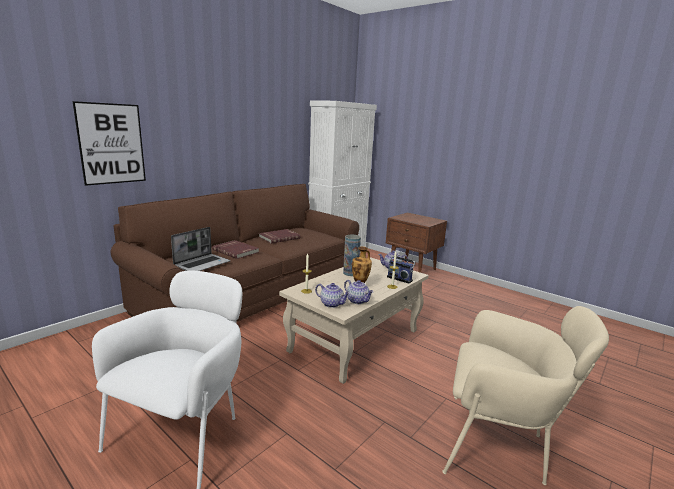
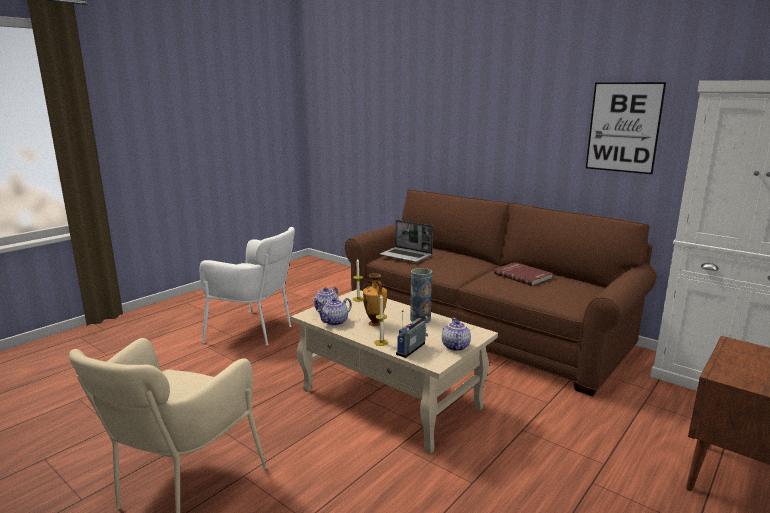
camera: 90 degrees right, 0 degrees up
(111, 144) = (426, 136): picture -> picture (623, 127)
(236, 251) = (453, 262): red book -> none

